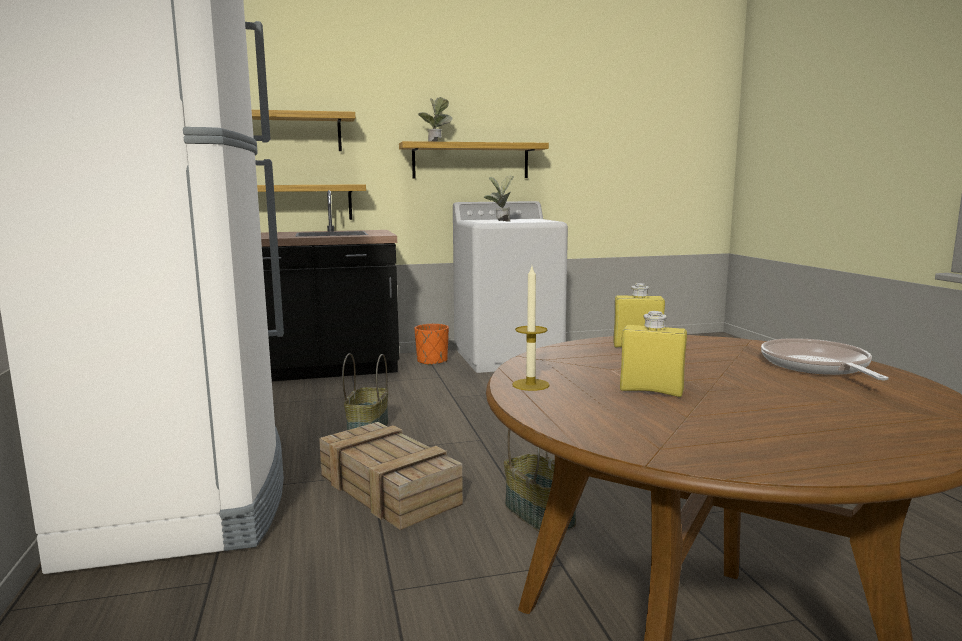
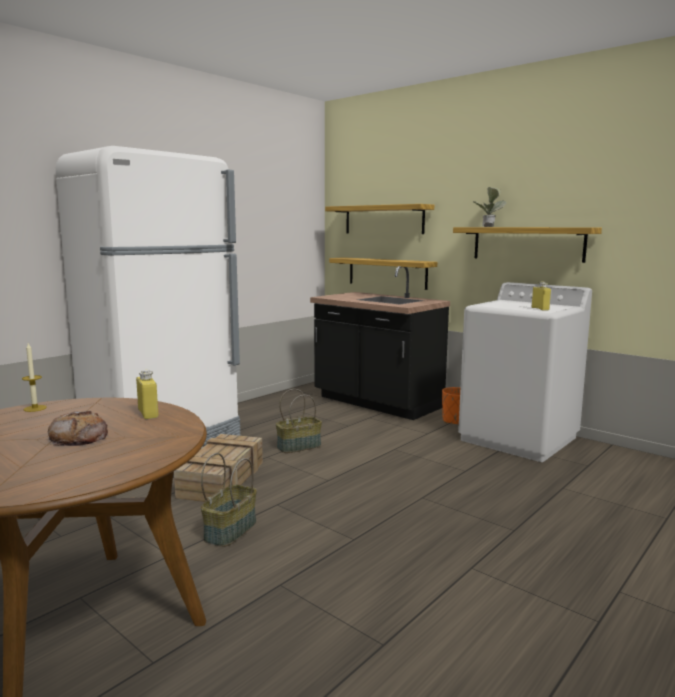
camera: 55 degrees right, 0 degrees up
(499, 222) = (500, 306): potted plant -> none
(651, 391) = (30, 429): yellow bottle -> yellow bottle (540, 309)
(717, 374) = (79, 437): none -> bread
(817, 366) = (116, 457): frying pan -> none

